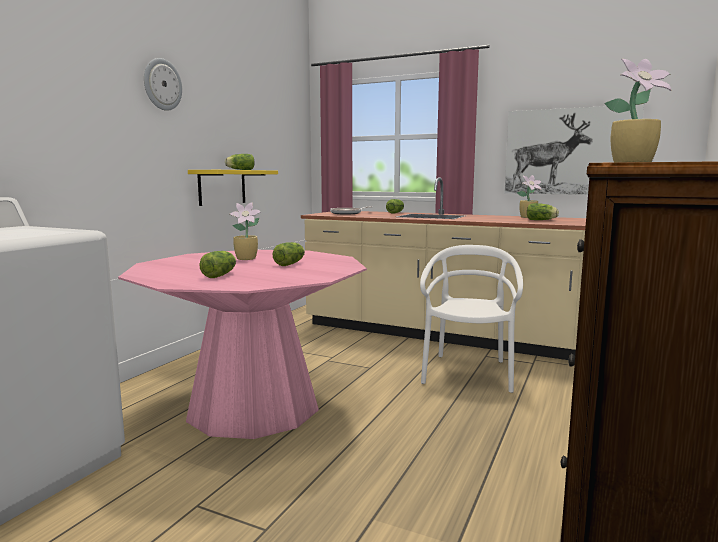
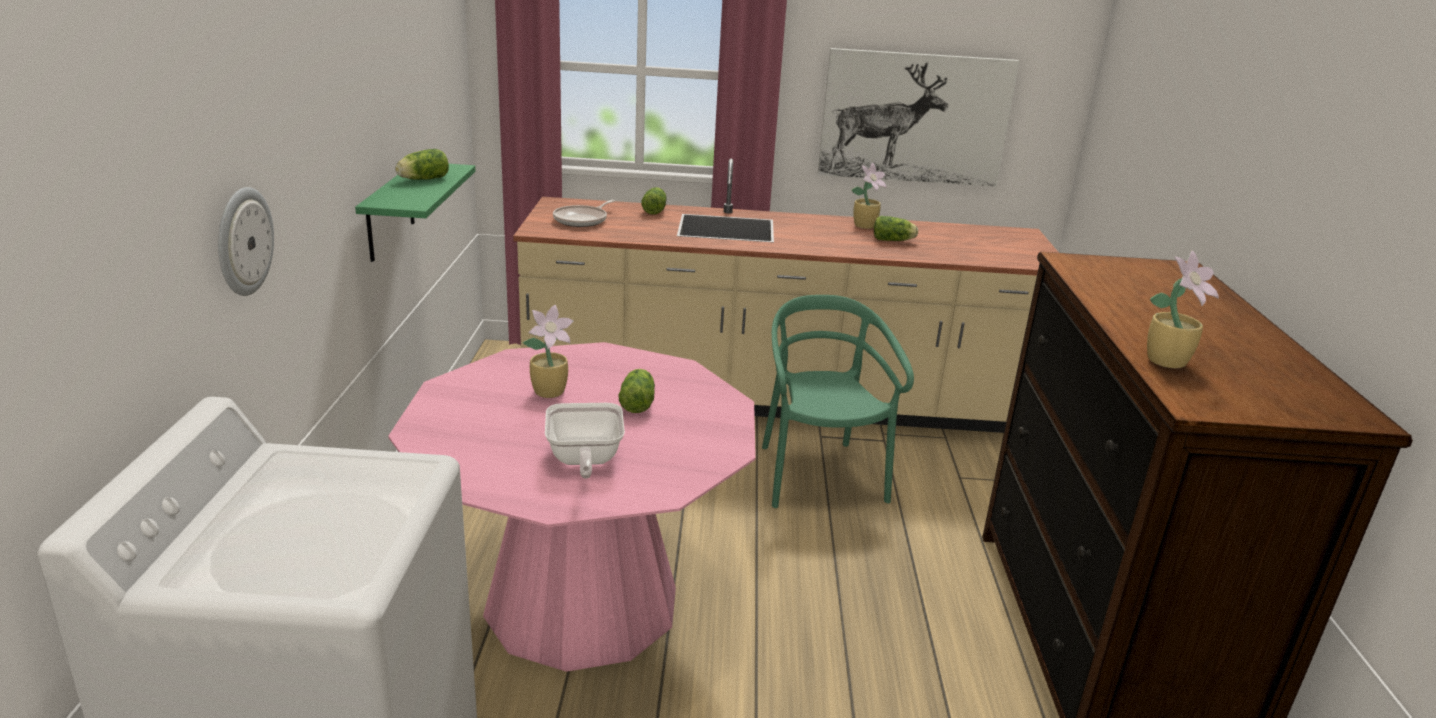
camera: 25 degrees left, 15 degrees up
(162, 84) = (318, 67): wall clock -> wall clock (243, 241)
(221, 275) = (583, 461): lettuce -> frying pan
(222, 187) = (390, 211): yellow shelf -> green shelf
(468, 373) = (818, 476): white chair -> green chair

